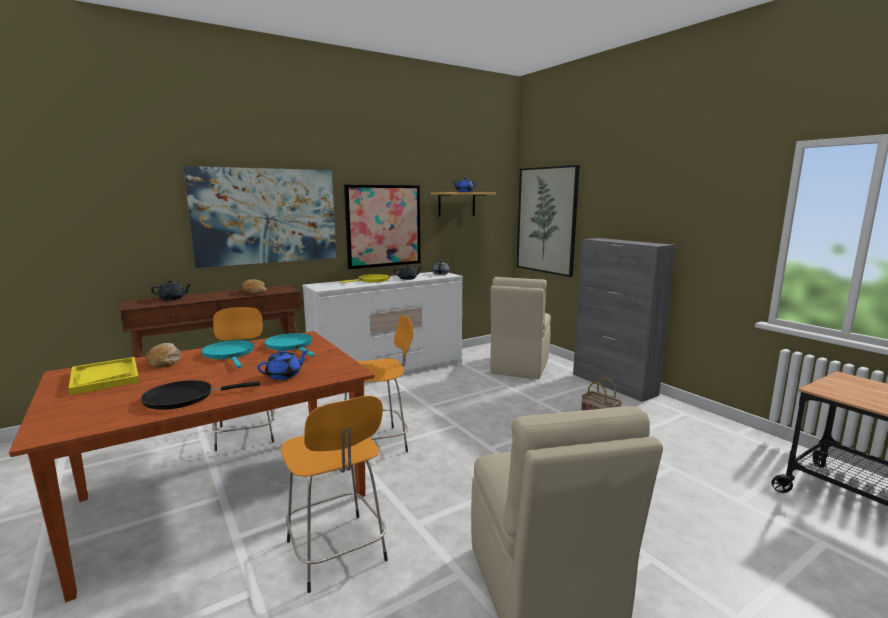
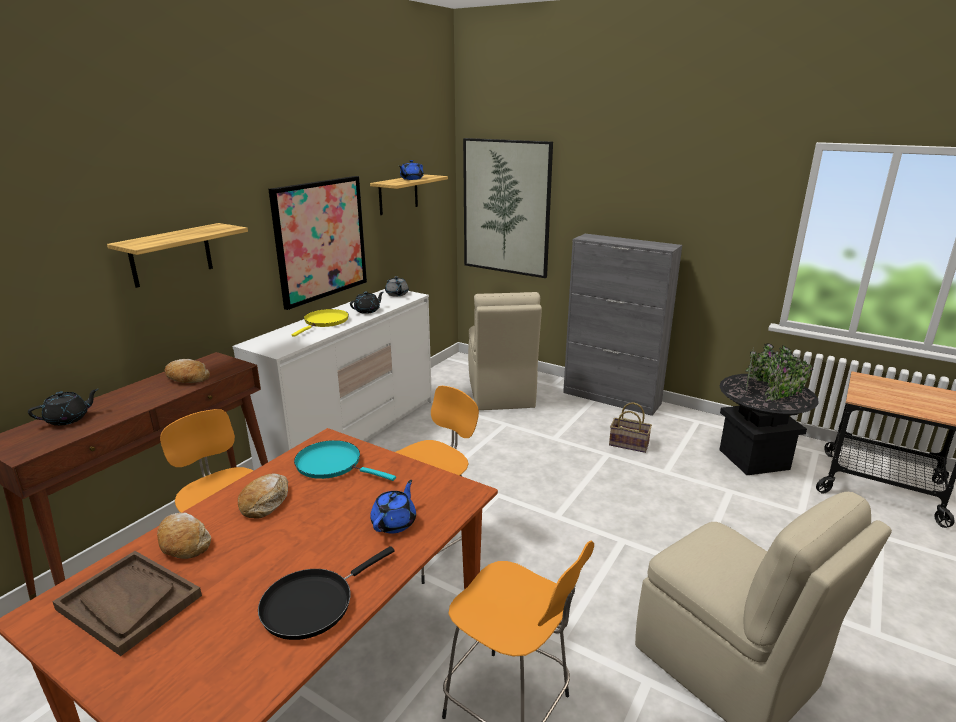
camera: 25 degrees left, 10 degrees up
(105, 377) = (129, 602): yellow tray -> brown tray
(229, 354) = (265, 502): turquoise frying pan -> bread
(266, 216) = (171, 255): picture -> shelf
(720, 451) = (753, 459): none -> black planter

